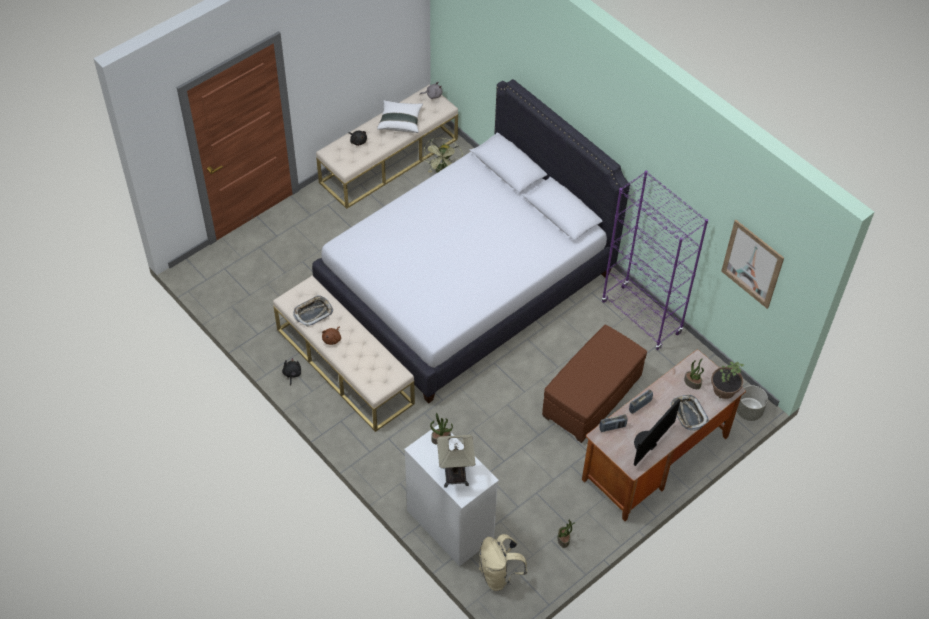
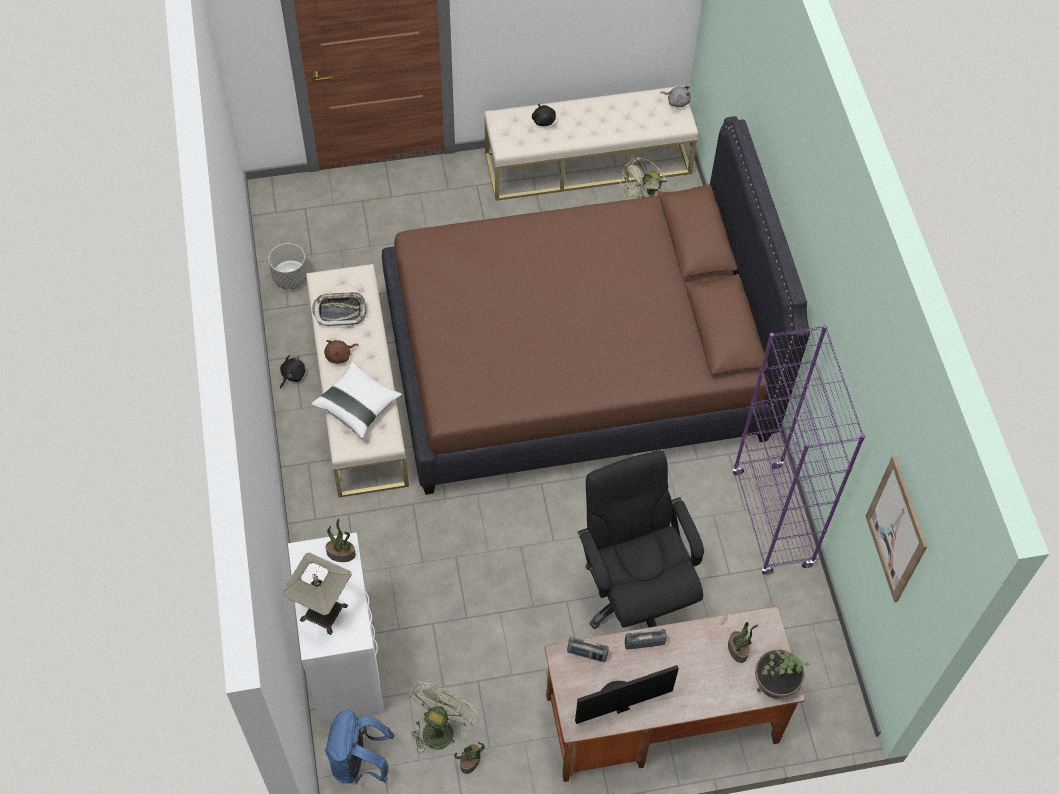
camera: 30 degrees right, 5 degrees up
(400, 122) = (612, 118): white pillow -> white pillow (358, 406)
(465, 283) = (575, 363): white bed -> brown bed
(499, 574) = (360, 762): beige backpack -> blue backpack
(532, 530) = (440, 727): none -> green fan
(592, 397) = (634, 593): brown ottoman -> black office chair
(688, 414) = (702, 690): tray -> none
(748, 411) = (832, 723): grey planter -> grey planter (290, 278)

